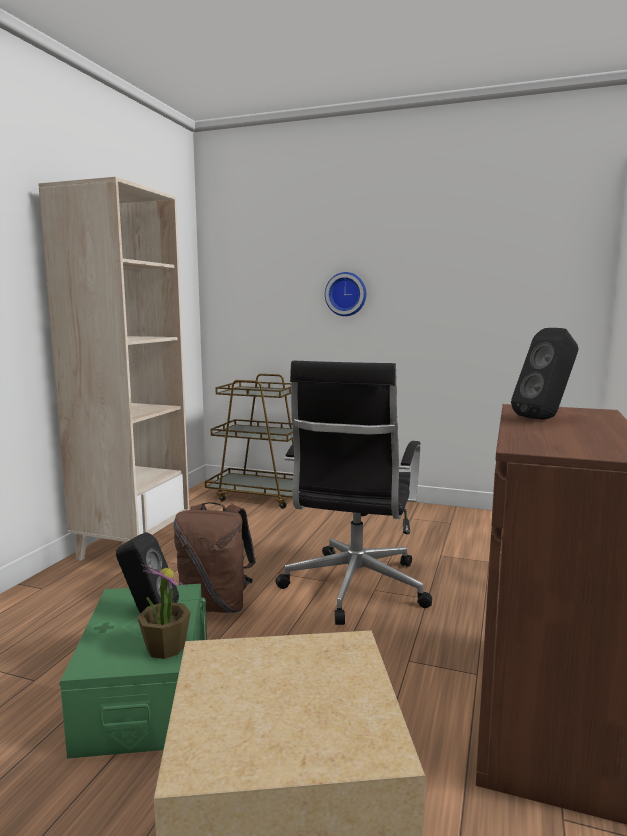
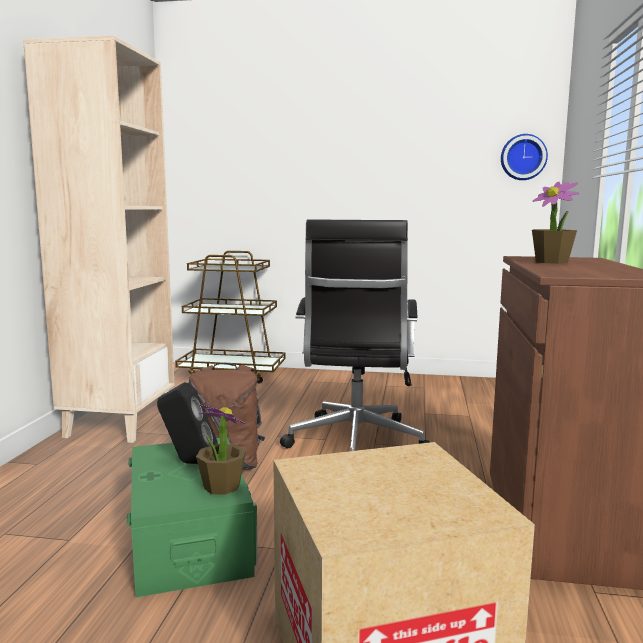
camera: 10 degrees left, 0 degrees up
(346, 294) = (315, 170): wall clock -> wall clock (523, 157)
(545, 419) = (552, 262): black speaker -> potted plant

